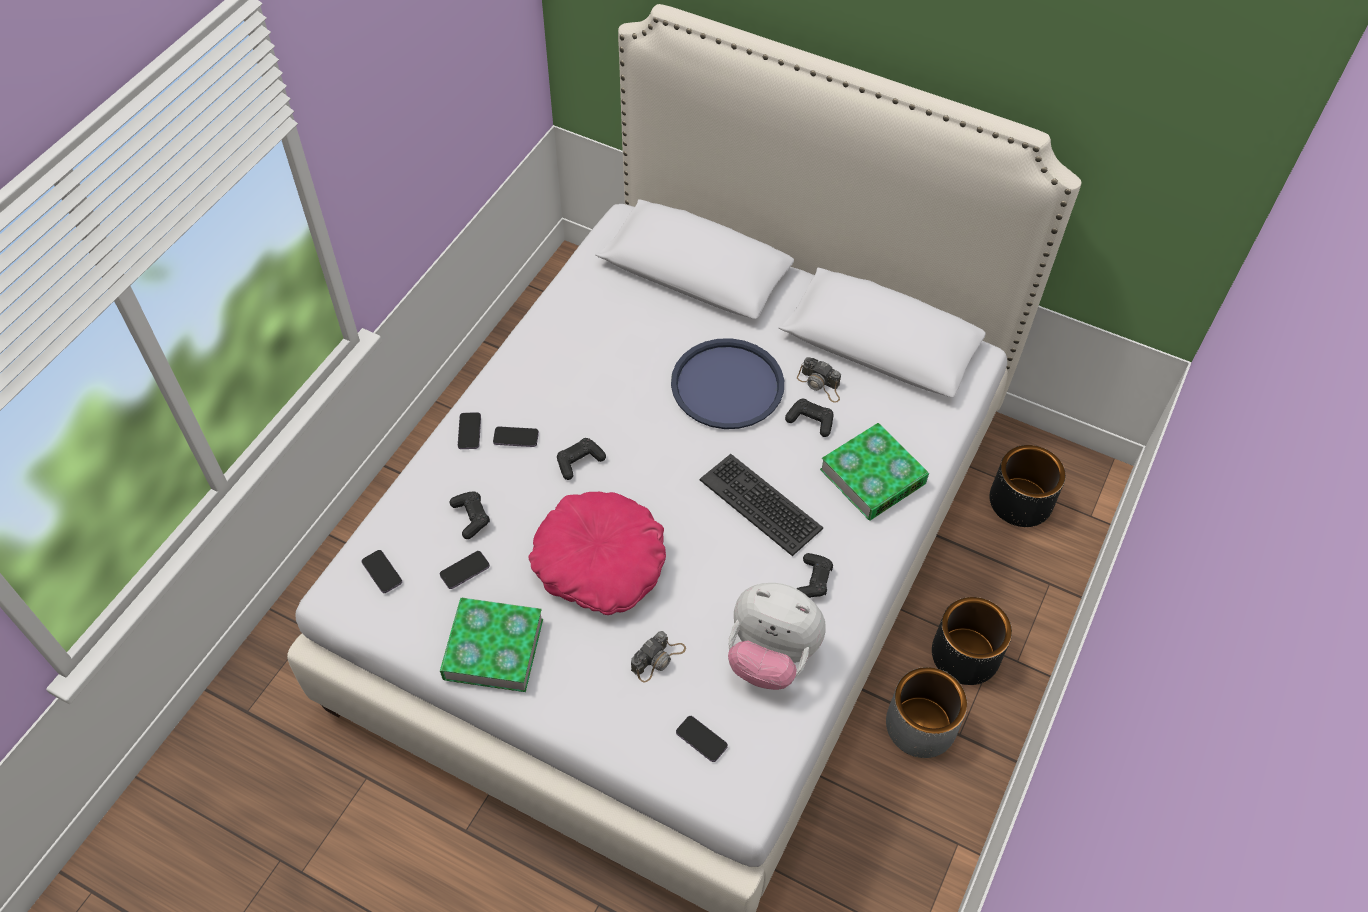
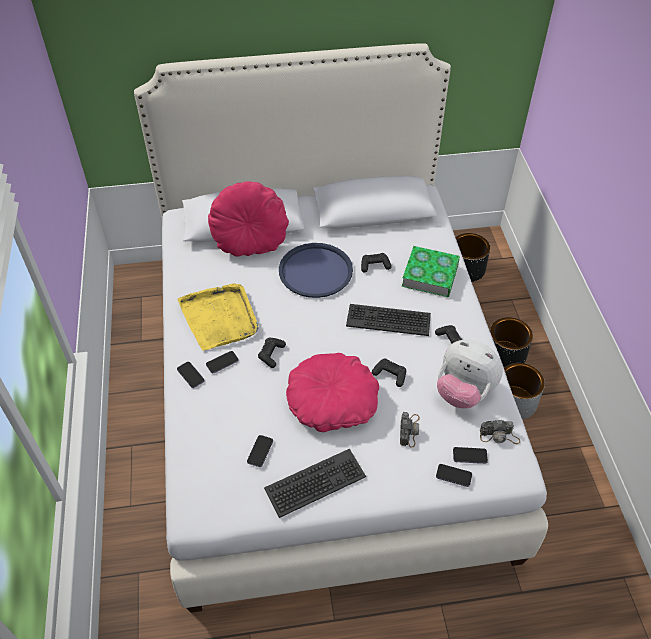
camera: 35 degrees left, 5 degrees down
(382, 572) = (209, 484): phone -> phone (453, 476)
(471, 517) = (236, 420): black game controller -> black game controller (390, 375)
(493, 649) = (315, 483): book -> keyboard
(560, 380) = (220, 318): none -> yellow tray
(677, 306) = (251, 245): none -> pink pillow
(771, 656) = (463, 391): plush toy -> plush toy turned 45 degrees clockwise
(820, 384) = (363, 245): camera -> camera (499, 436)

